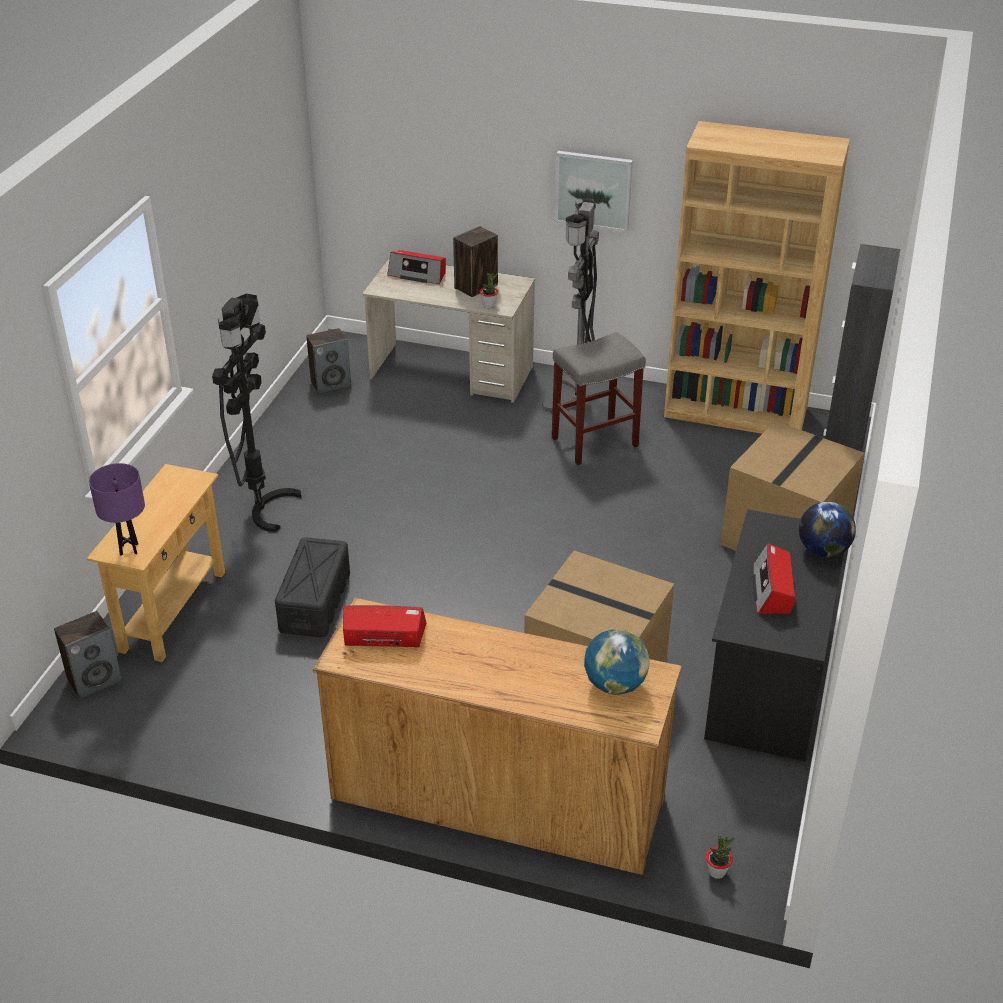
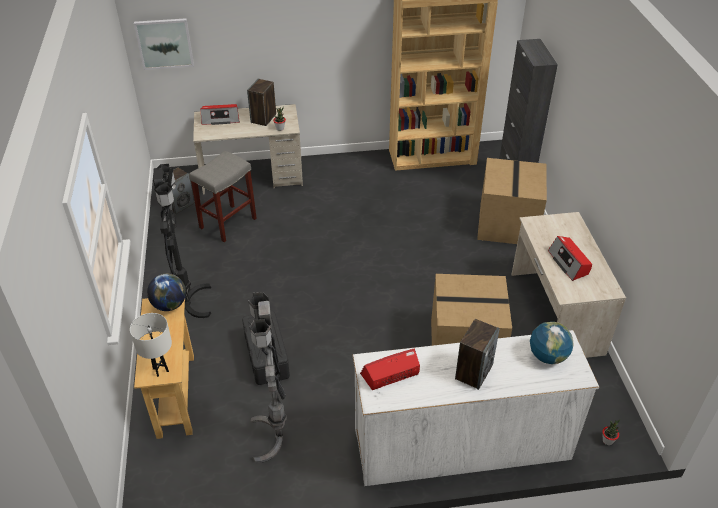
camera: 25 degrees left, 5 degrees up
(95, 680) = (153, 465): speaker -> speaker (473, 372)
(129, 549) = (160, 370): purple table lamp -> white table lamp
(497, 797) = (461, 444): brown dresser -> white dresser
(574, 398) = (336, 172): grey floor lamp -> grey floor lamp (275, 437)
(593, 190) = (328, 40): picture -> picture (164, 43)
(594, 442) = (366, 197): grey stool -> grey stool (227, 224)
(767, 679) = (555, 313): black desk -> beige desk
(823, 551) = (577, 230): globe -> globe (169, 305)

